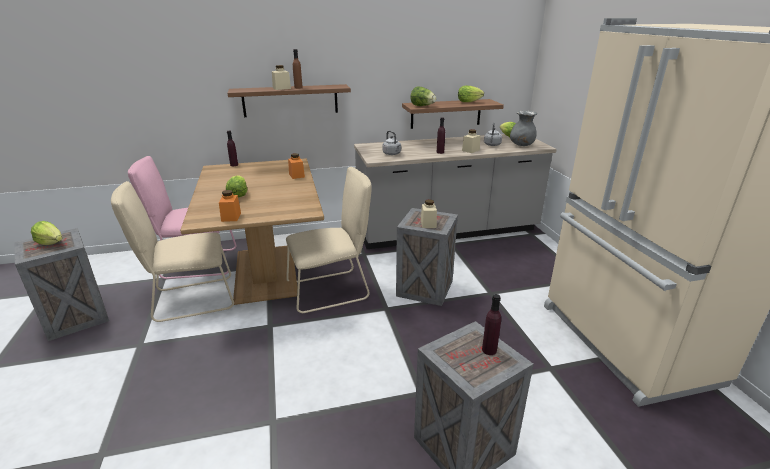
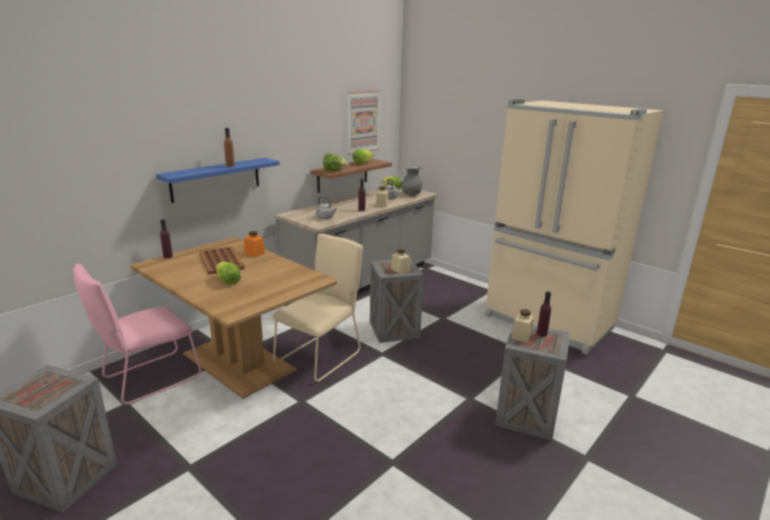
camera: 35 degrees left, 5 degrees down
(51, 243) = (43, 387): lettuce -> none
(190, 300) = (189, 411): beige chair -> none
(231, 217) = (258, 300): orange jar -> none
(263, 176) = (221, 260): none -> brown tray
(281, 88) = (214, 168): beige jar -> beige jar (521, 336)
(290, 100) = (216, 179): brown shelf -> blue shelf
(480, 55) = (363, 122): none -> picture

